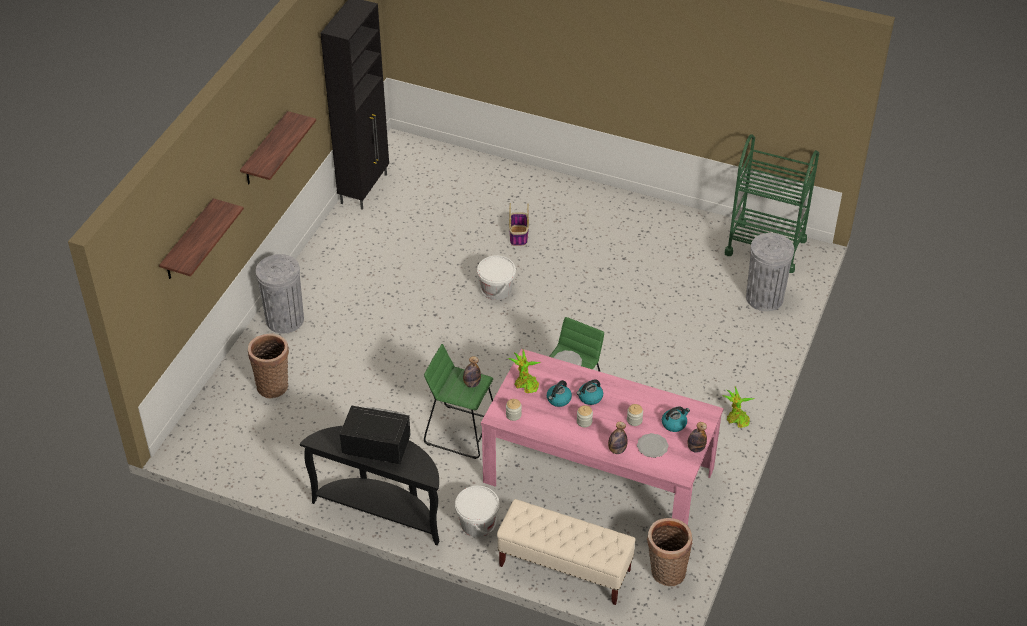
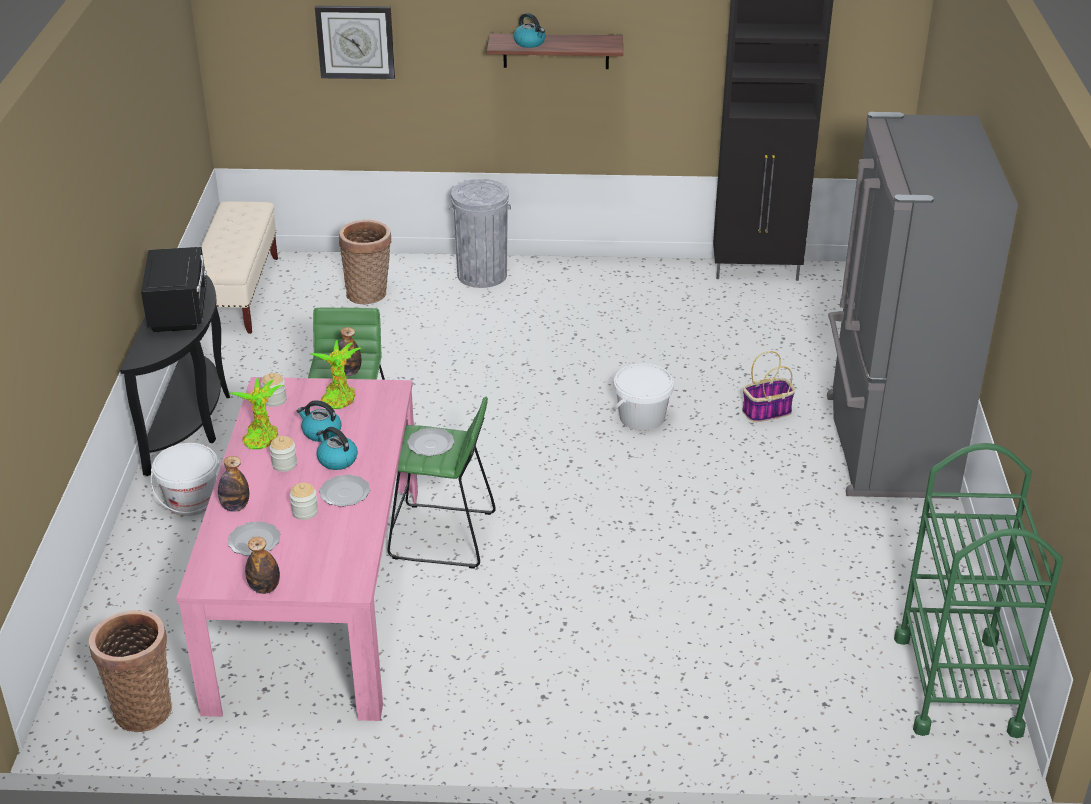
camera: 70 degrees right, 10 degrees down
(188, 241) = (355, 41): shelf -> wall clock
(564, 568) = (128, 598): beige bench -> beige bench (239, 294)
(574, 201) = (885, 446): none -> grey fridge
(623, 400) = (344, 492): none -> plate
(674, 424) = (312, 554): kettle -> kettle (530, 43)
(736, 420) = (503, 728): potted plant -> potted plant (261, 437)
(764, 298) = (823, 708): grey trash can -> none

